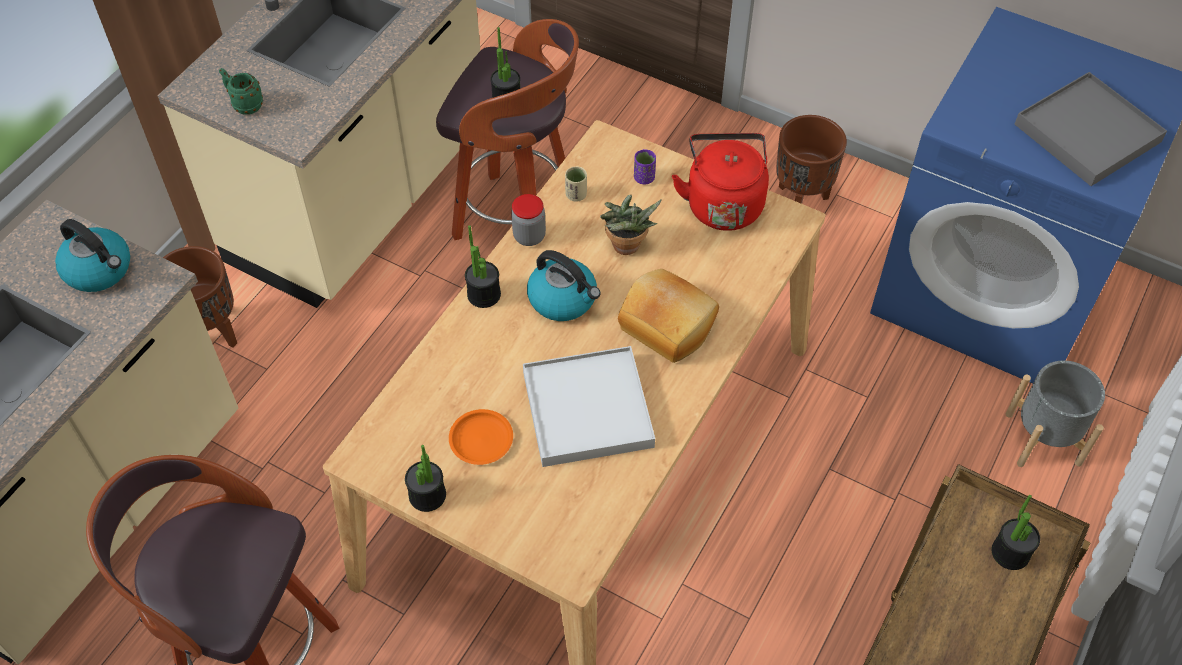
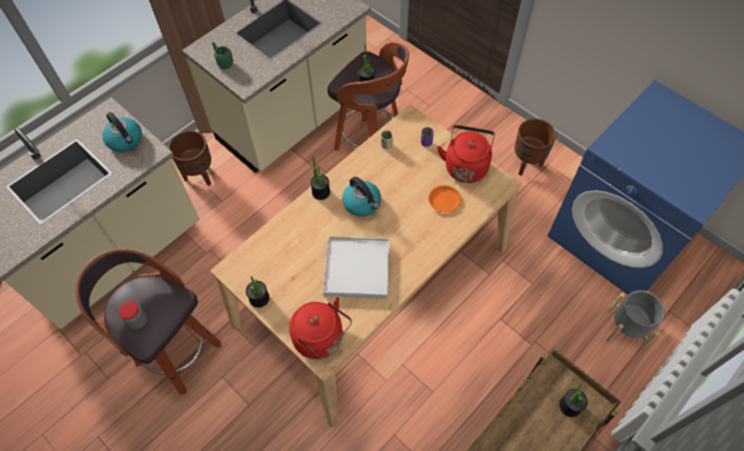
camera: 15 degrees right, 5 degrees up
(481, 439) = (296, 273): orange plate -> orange plate (444, 200)
(529, 236) = (354, 164): jar -> jar (138, 321)
(560, 539) = (321, 339): none -> red kettle
(626, 248) = (405, 181): potted plant -> none
(669, 324) = (415, 229): bread -> none
(1088, 133) = (687, 167): grey tray -> none

